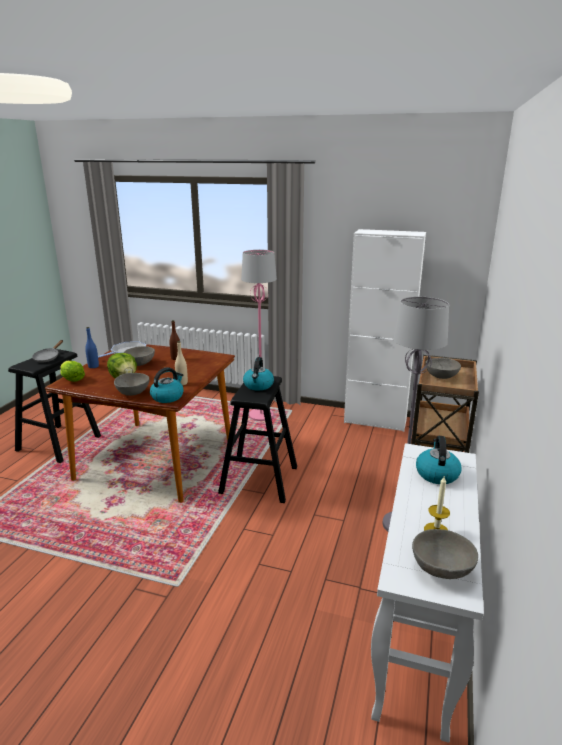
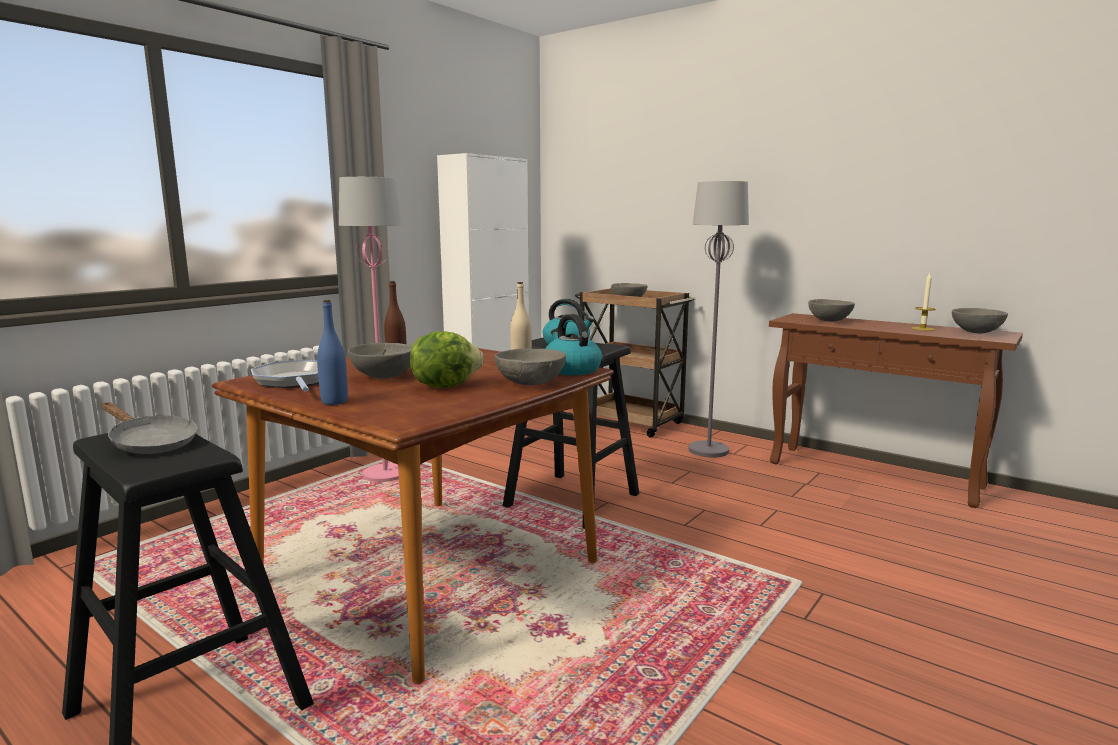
camera: 70 degrees left, 10 degrees down
(72, 379) = (385, 416): lettuce -> none
(418, 639) = (874, 475): white console table -> brown console table
(436, 474) = (829, 321): kettle -> grey bowl

